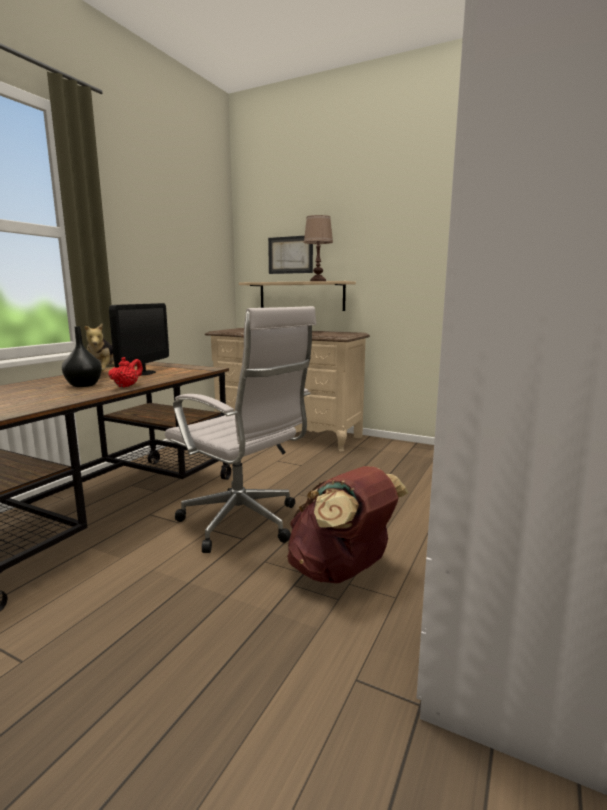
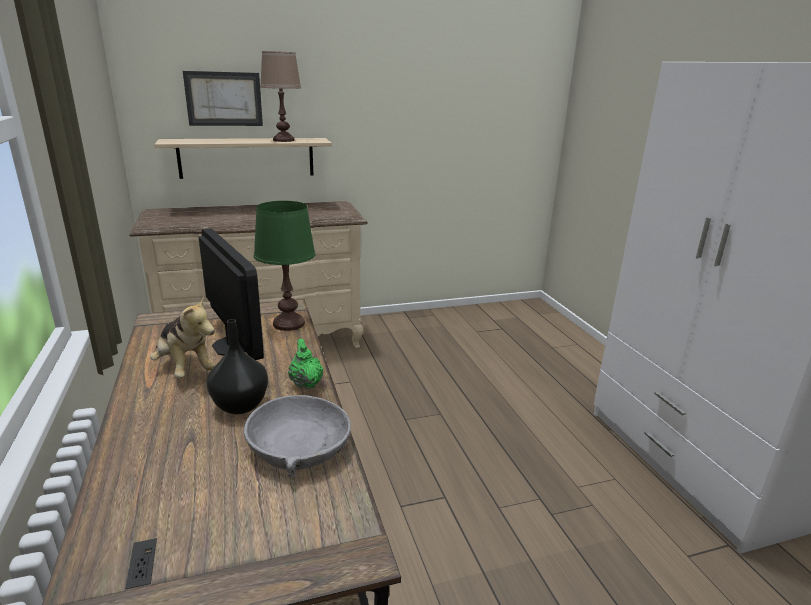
camera: 45 degrees left, 10 degrees up
(58, 398) = (299, 446): none -> grey bowl
(127, 386) = (306, 383): red teapot -> green teapot
(189, 372) = (288, 324): none -> green table lamp
(244, 524) = (419, 480): white office chair -> none
(341, 571) = (558, 479): brown backpack -> none

